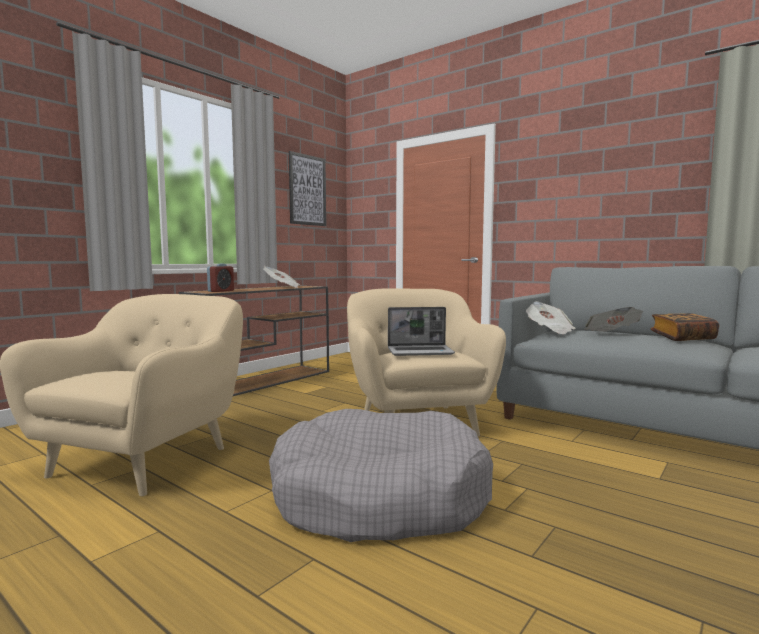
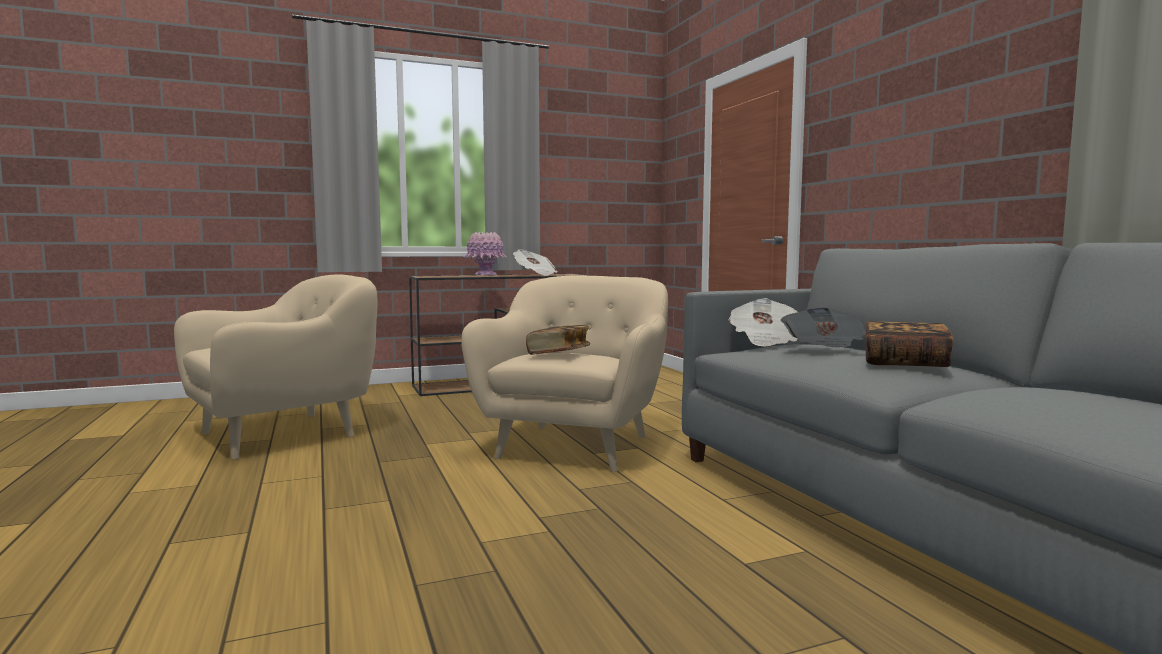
camera: 30 degrees right, 0 degrees up
(221, 291) = (447, 276): alarm clock -> none
(245, 288) = (485, 275): none -> pink vase
(307, 190) = (596, 156): picture -> none
(379, 497) = (391, 502): grey dog bed -> none
(421, 352) = (558, 354): laptop -> book

